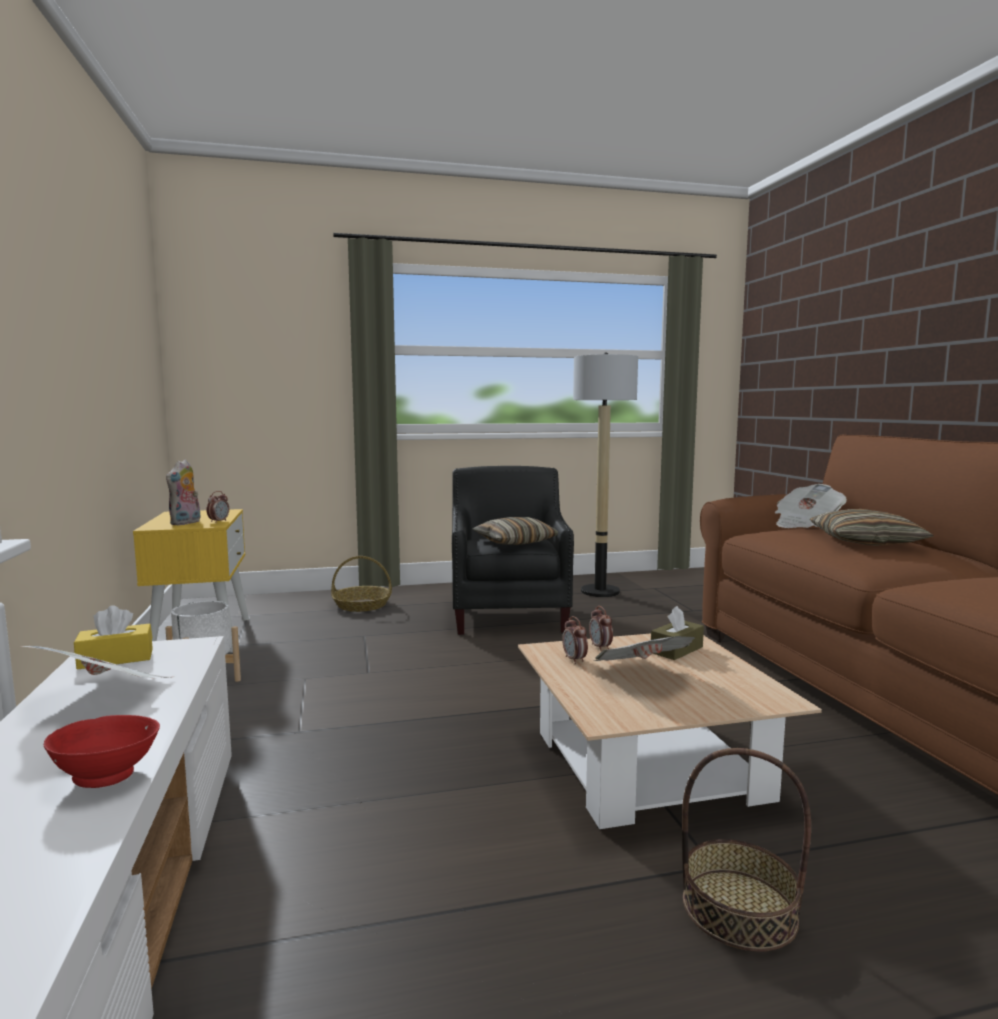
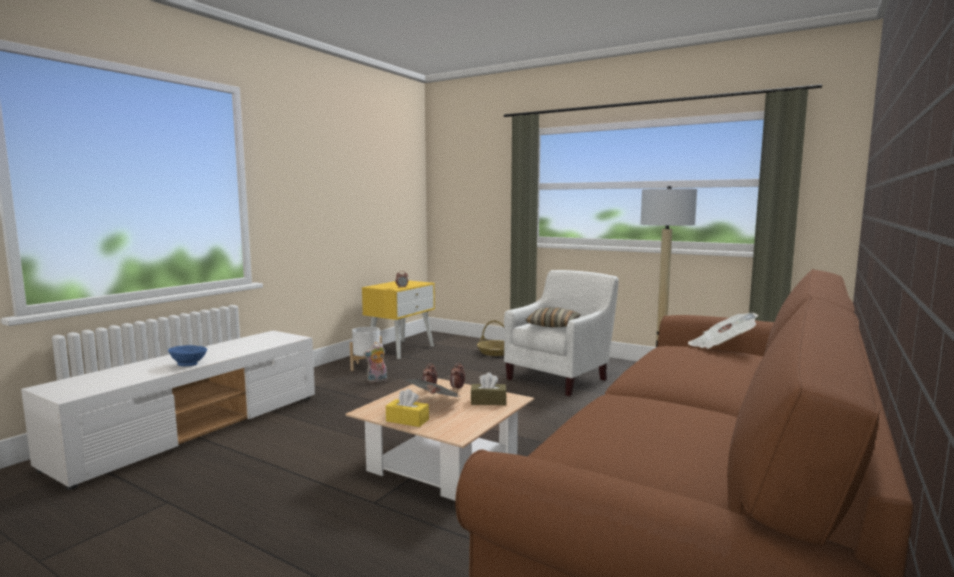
camera: 45 degrees right, 0 degrees up
(105, 695) = (239, 346): newspaper -> none
(109, 776) = (189, 364): red bowl -> blue bowl
(116, 659) = (269, 336): yellow tissue box -> yellow tissue box (407, 420)
(186, 523) = (389, 286): plush toy -> plush toy (377, 381)
(510, 615) = (560, 377): black armchair -> white armchair
(739, 909) = (346, 516): basket -> none
(865, 542) = (701, 365): pillow -> none

